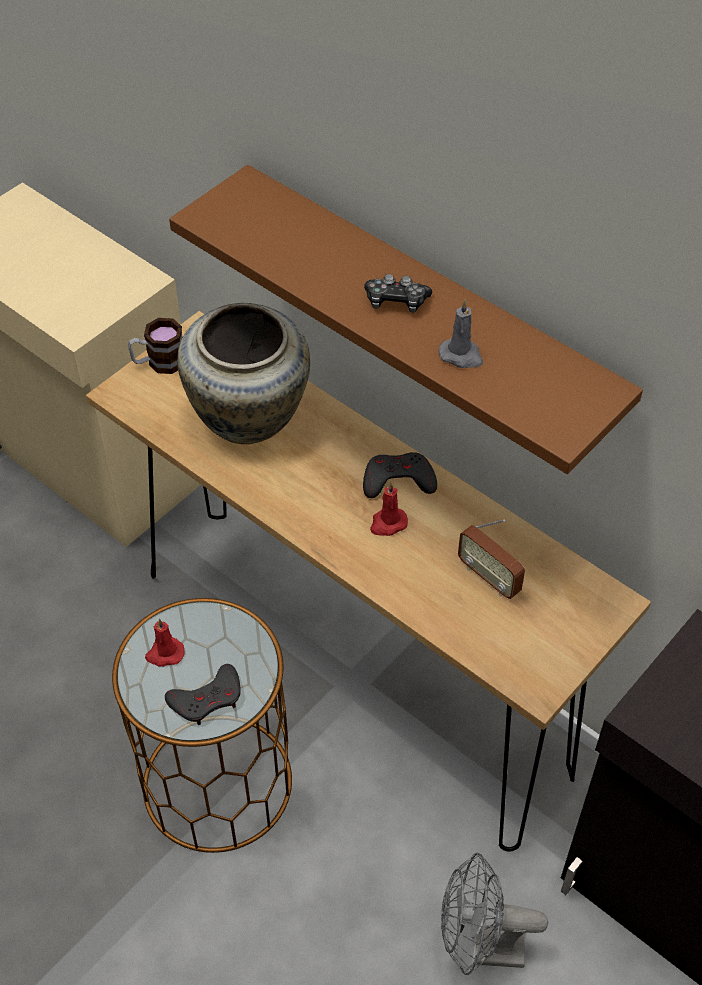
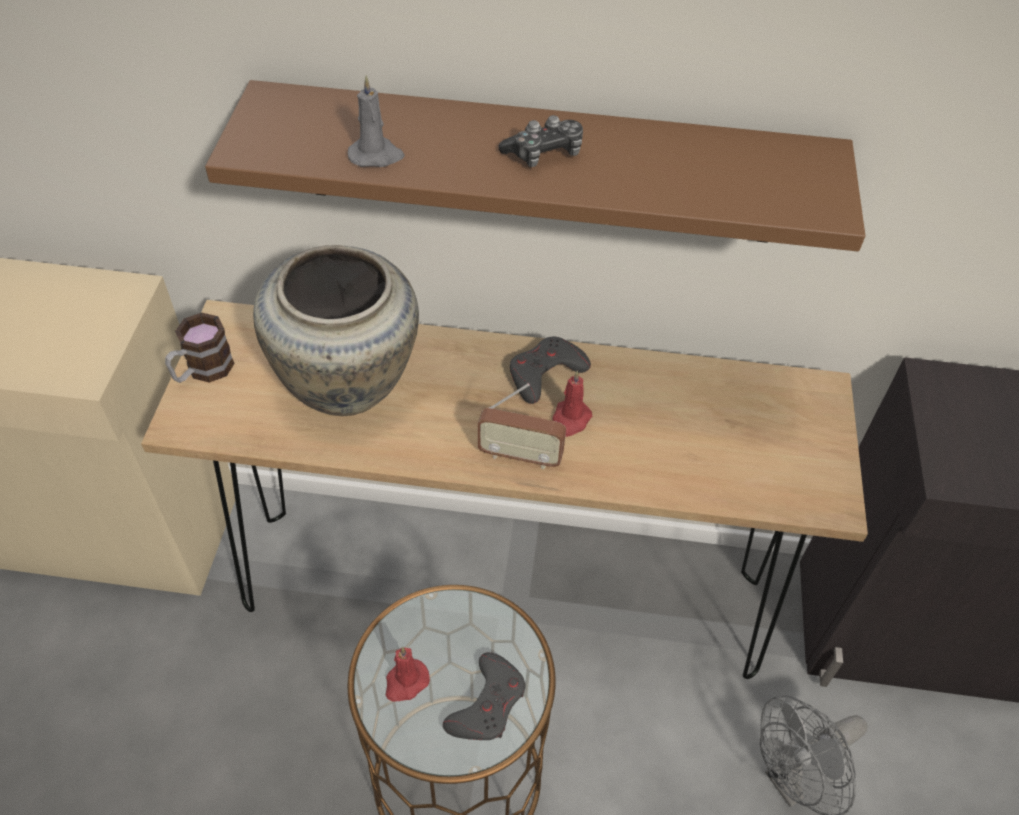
camera: 35 degrees left, 0 degrees up
(461, 355) = (662, 178): grey candle -> grey candle (376, 155)
(489, 577) = (703, 423): radio -> radio (520, 456)

